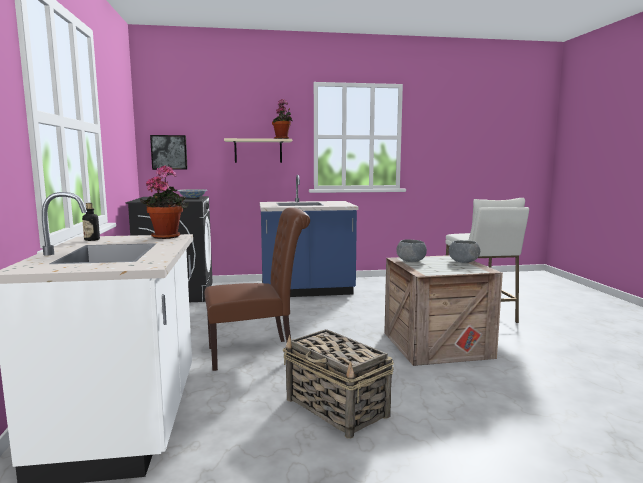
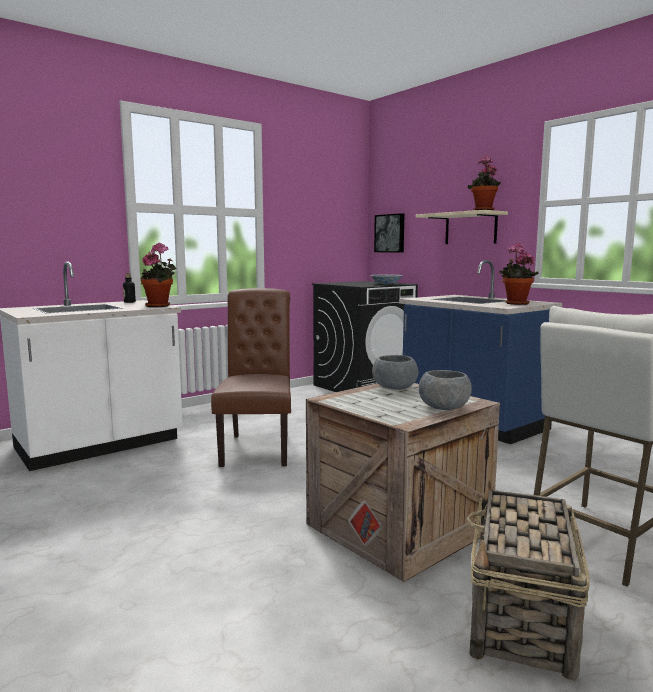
camera: 60 degrees right, 0 degrees up
(257, 353) = (258, 447): brown chair -> brown chair turned 135 degrees counterclockwise
(337, 408) = (162, 506): basket -> basket (521, 619)
(338, 203) = (515, 304): none -> potted plant

